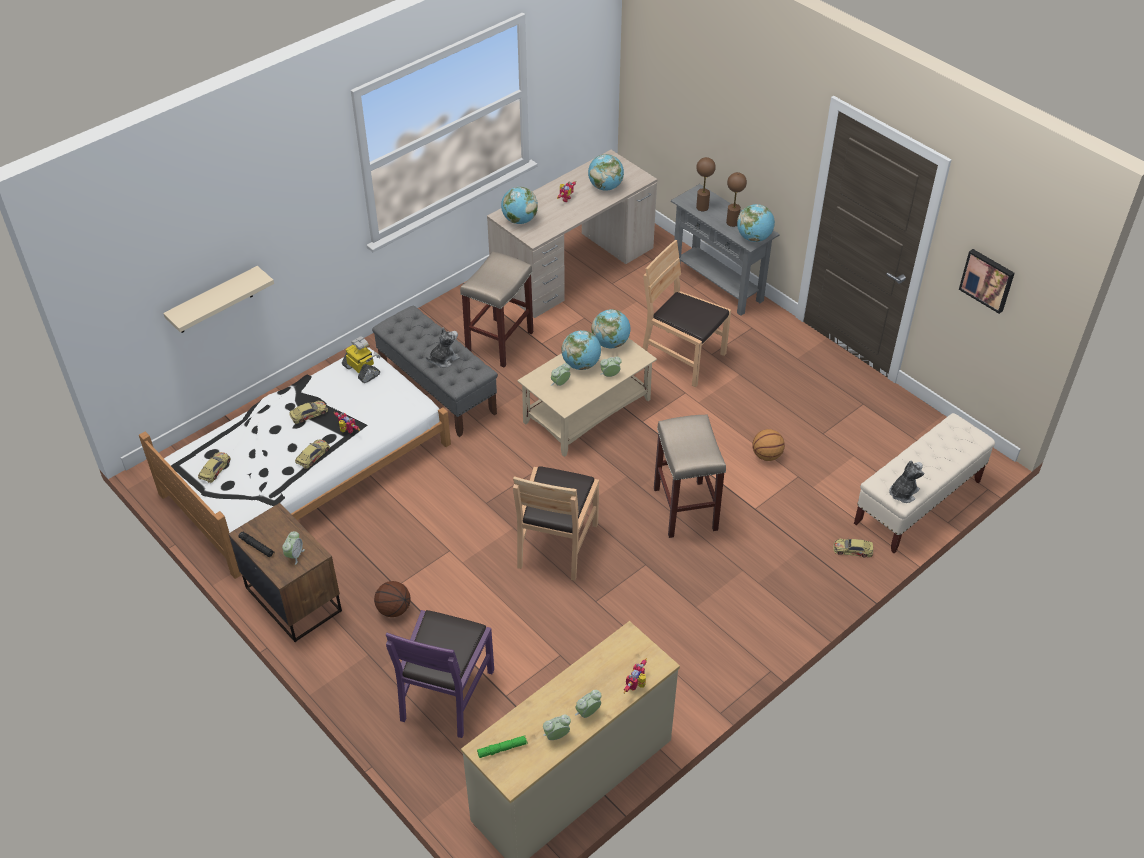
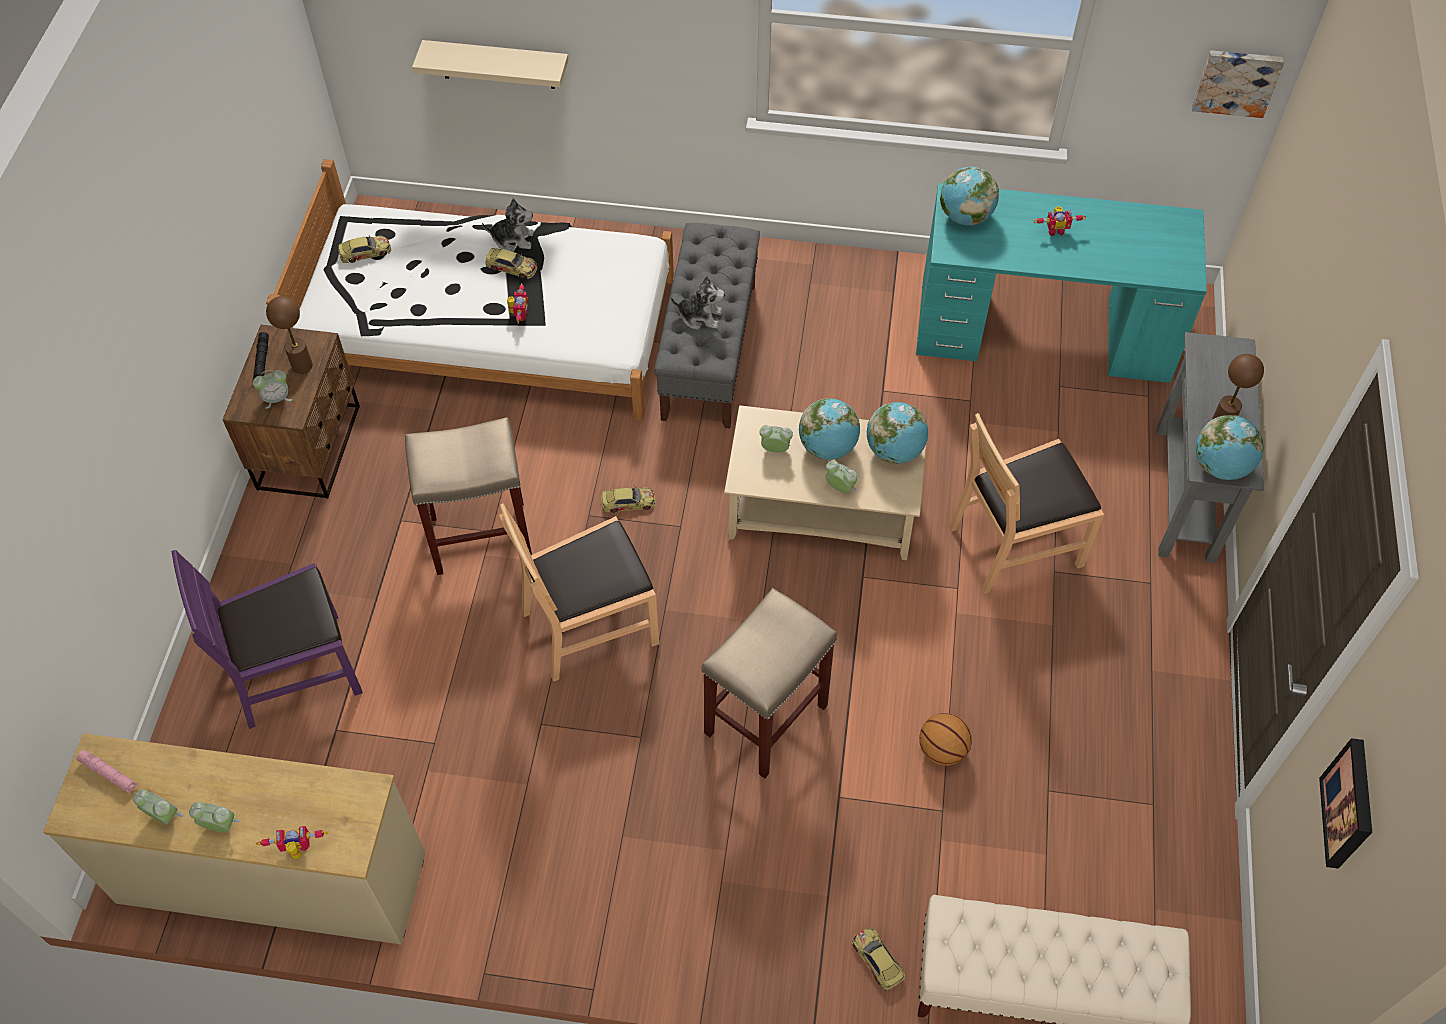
camera: 50 degrees right, 10 degrees up
(313, 455) = (457, 313): toy car -> toy car (628, 502)
(362, 370) = (619, 262): toy robot -> none
(393, 609) = (368, 541): basketball -> none
(499, 343) = (840, 352): beige stool -> beige stool (479, 538)
(502, 749) = (109, 774): green flashlight -> pink flashlight
(574, 266) = (1044, 329): beige desk -> turquoise desk
(597, 70) = (1236, 81): none -> picture
(605, 187) = (1125, 252): globe -> none
(683, 357) = (1015, 544): brown chair -> brown chair turned 105 degrees counterclockwise
(702, 207) = (1211, 373): brown table lamp -> brown table lamp (302, 365)
(903, 493) = (961, 959): plush toy -> plush toy (513, 239)

